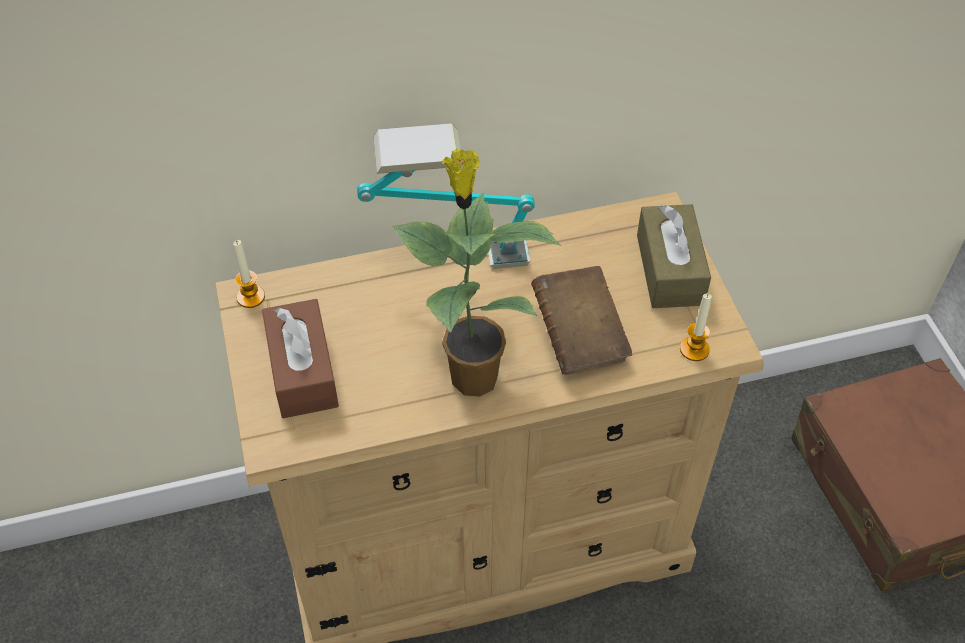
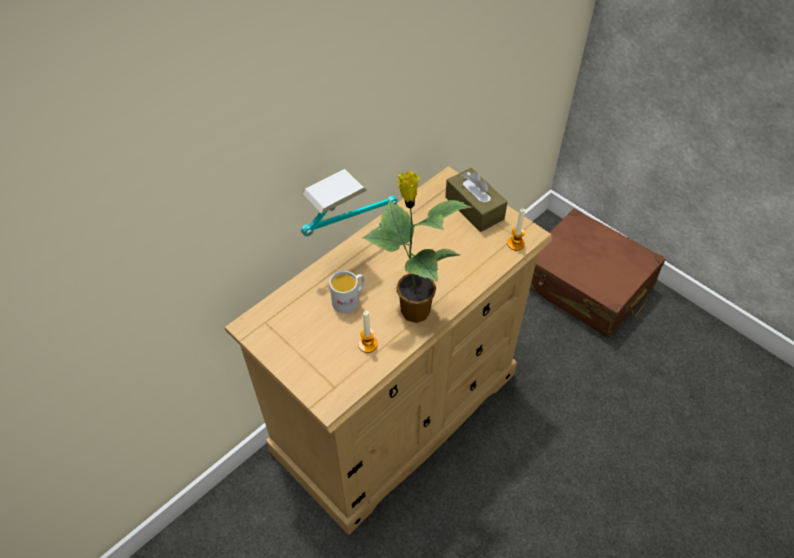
camera: 30 degrees left, 0 degrees up
(250, 297) = (253, 325): candle -> candle (367, 344)
(302, 371) = (316, 352): brown tissue box -> none
(396, 321) = (349, 300): none -> white mug
(579, 336) = (454, 263): brown book -> none

